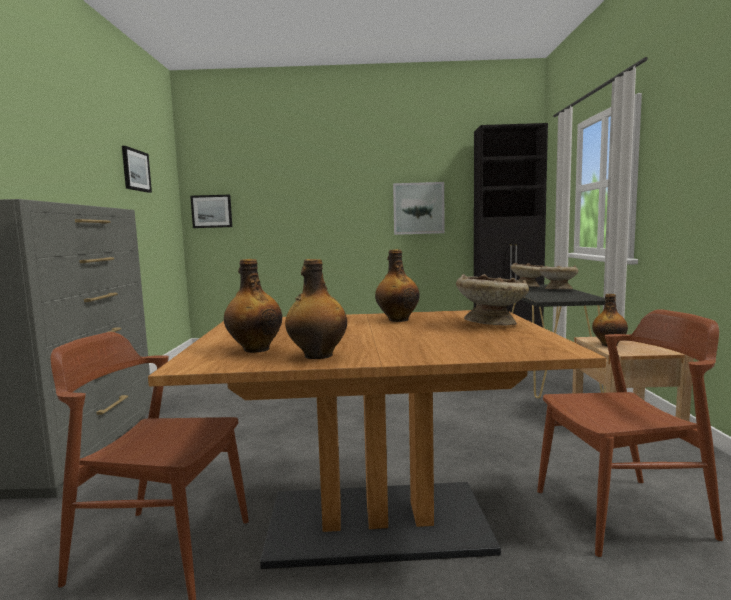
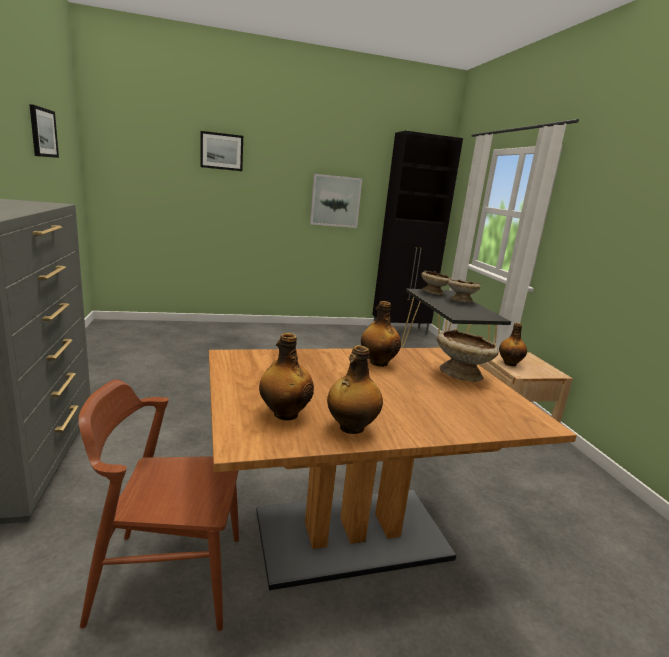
camera: 15 degrees left, 10 degrees up
(212, 211) = (119, 178): picture -> picture (221, 151)
(622, 513) = (529, 514): brown chair -> none

